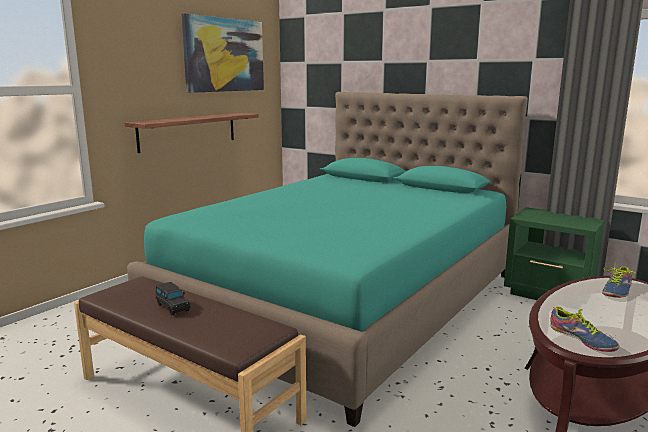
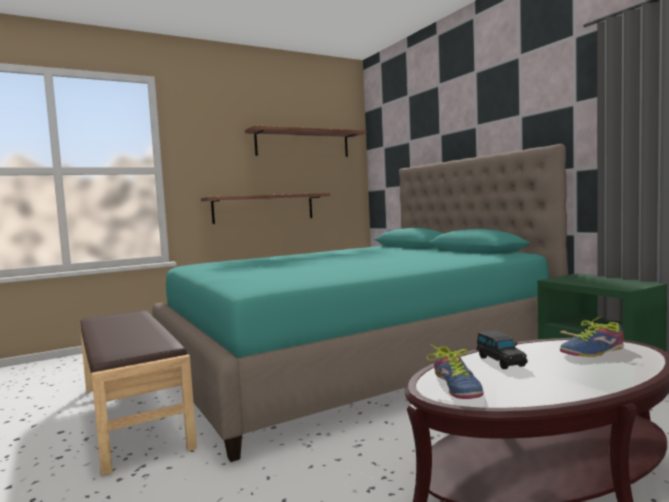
camera: 25 degrees right, 10 degrees down
(172, 307) = (124, 327): black toy car -> black toy car (500, 361)
(224, 55) = (303, 144): picture -> shelf

